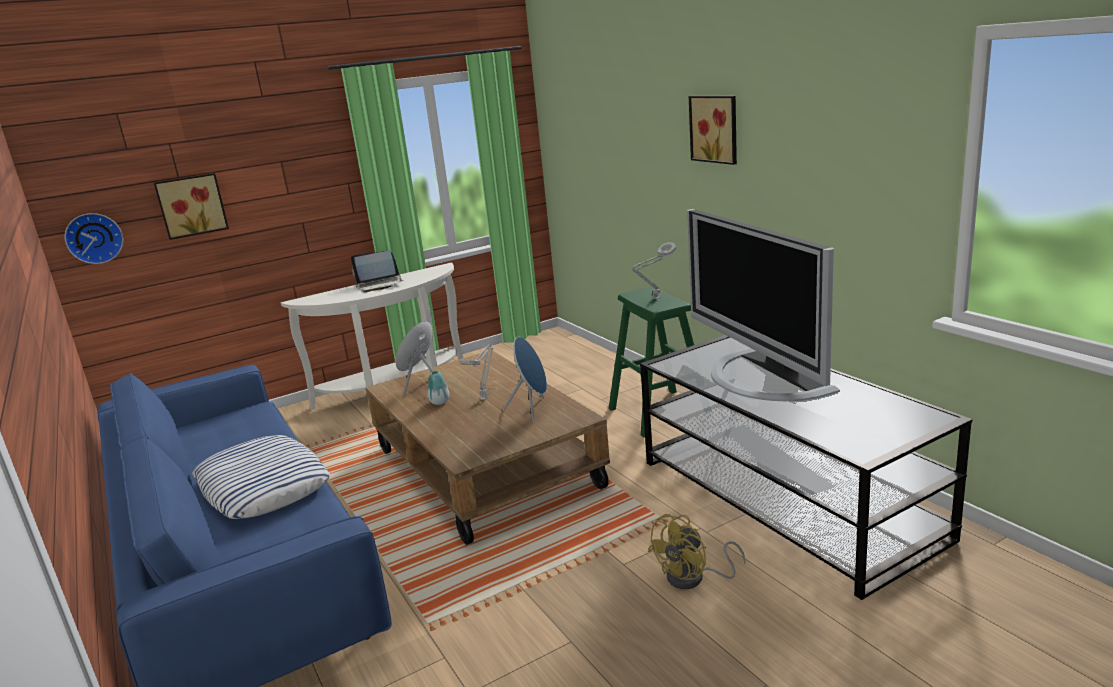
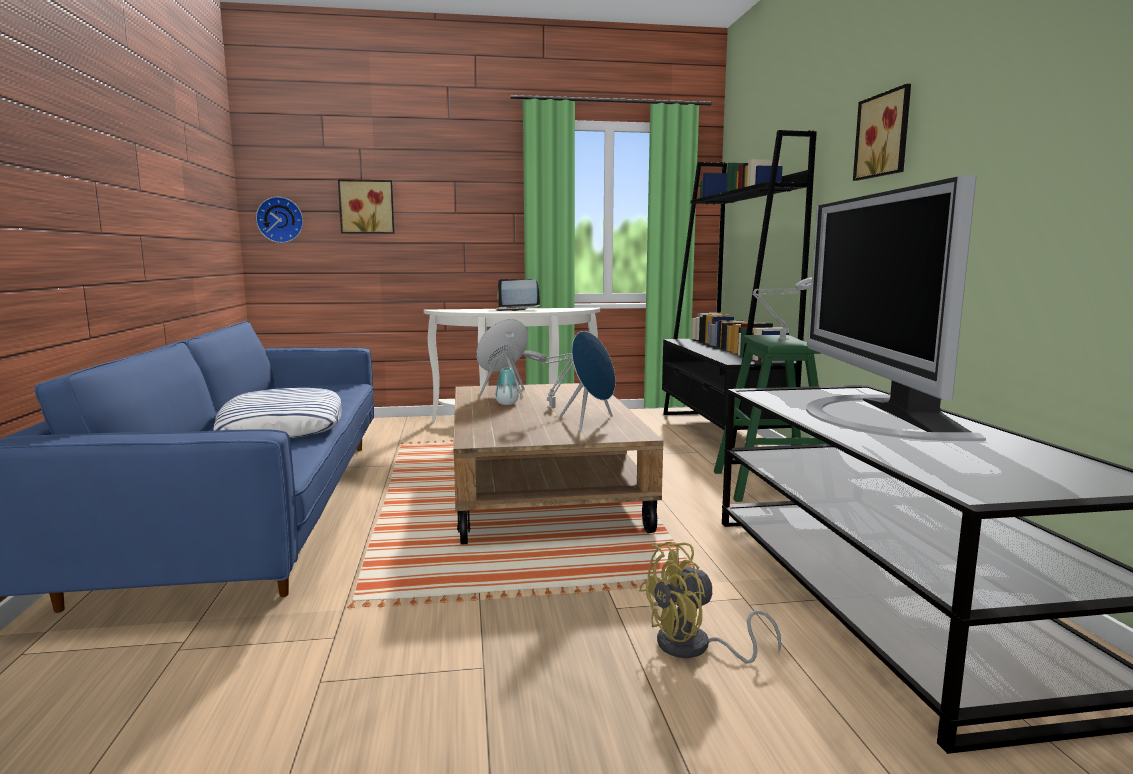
camera: 20 degrees right, 10 degrees down
(588, 362) = (720, 435): none -> black bookcase

